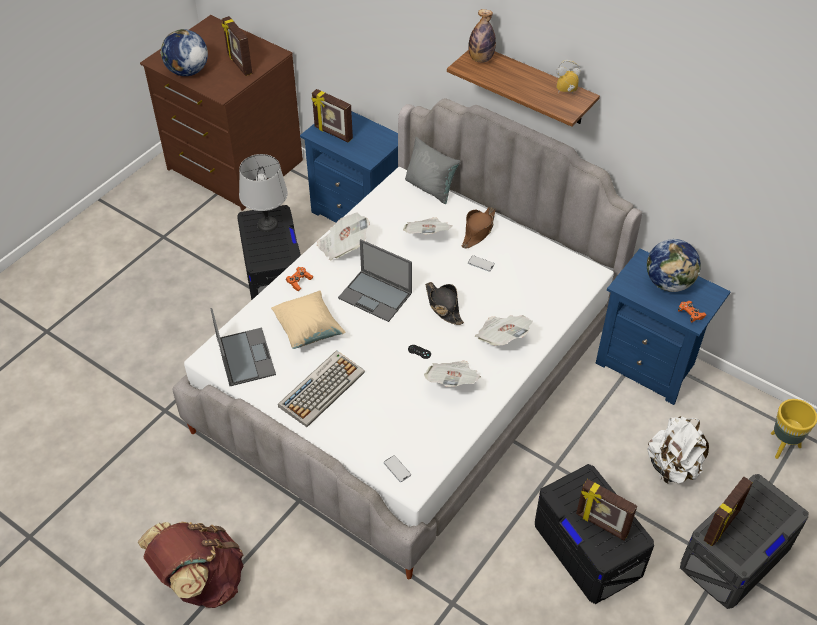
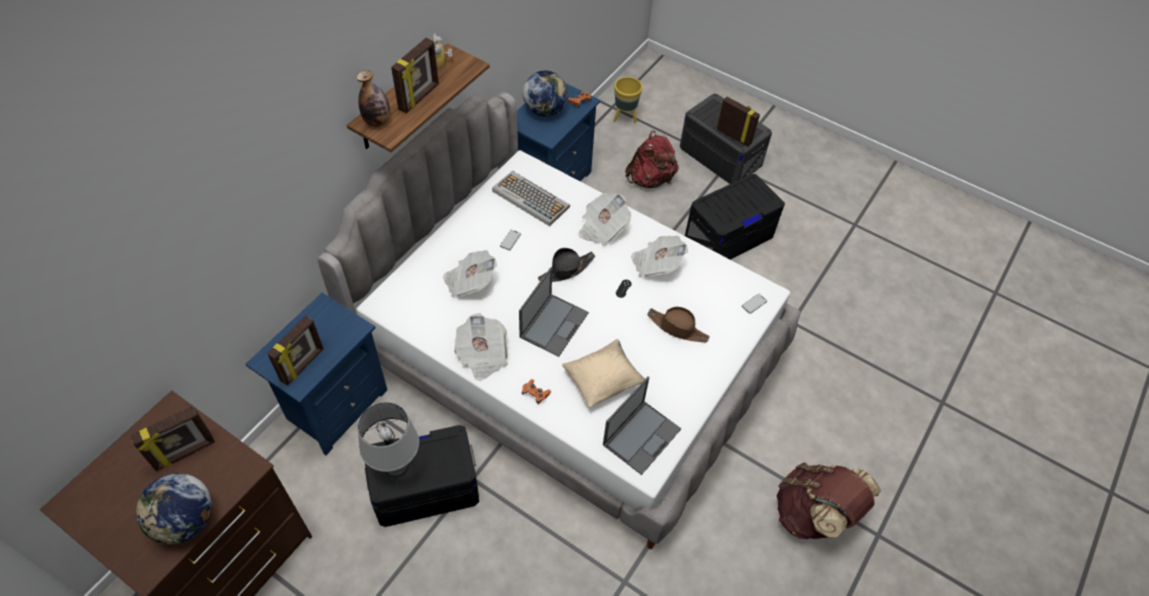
camera: 95 degrees left, 5 degrees up
(245, 356) = (642, 436): laptop -> laptop turned 150 degrees clockwise
(322, 388) = (675, 364): keyboard -> keyboard (530, 199)
(430, 188) = (397, 279): grey pillow -> none
(478, 231) = (465, 241): brown hat -> brown hat (677, 328)
(601, 525) = (745, 200): picture frame -> picture frame (419, 97)
(673, 467) = (650, 179): white backpack -> red backpack

